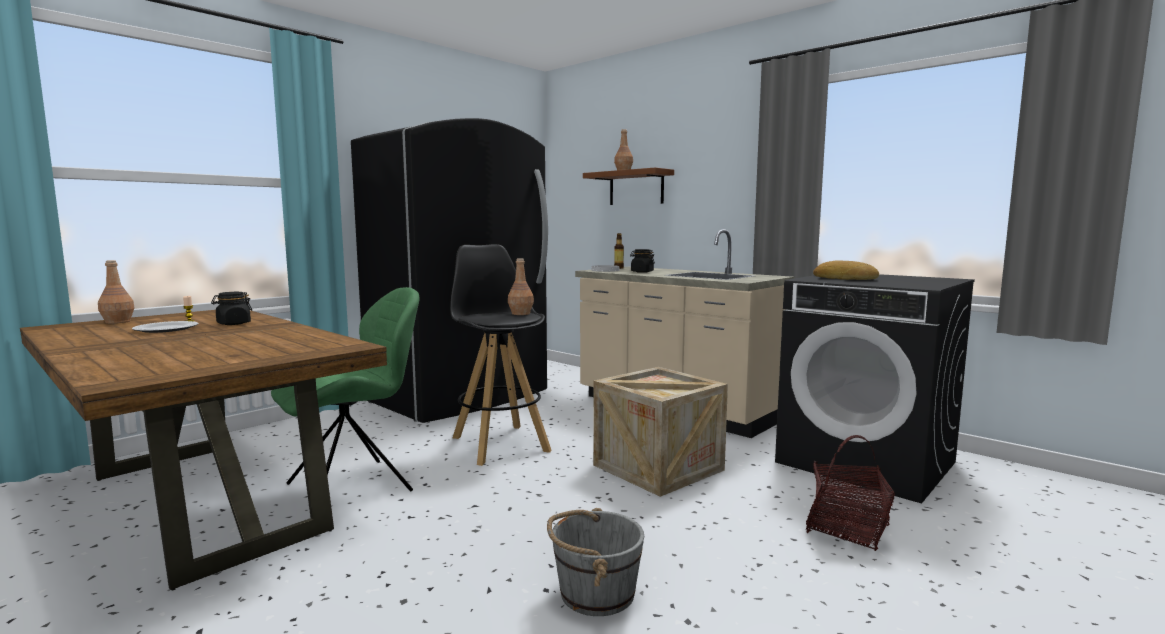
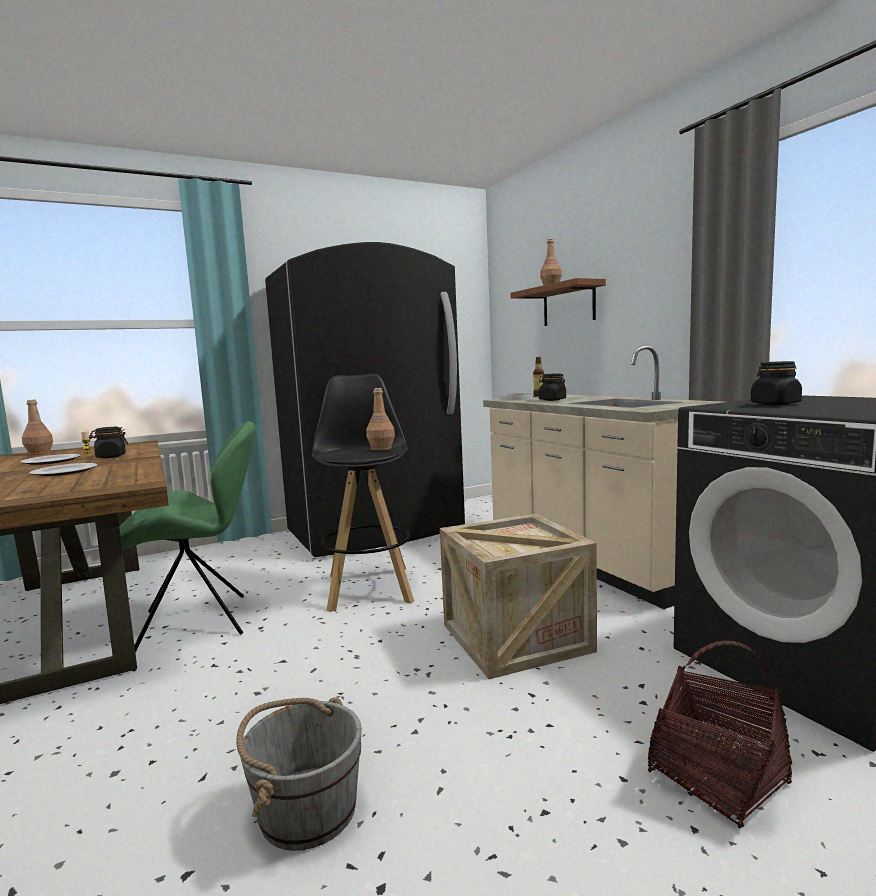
camera: 20 degrees right, 0 degrees up
(222, 338) = (64, 472): none -> plate
(845, 278) = (775, 404): bread -> black jar

